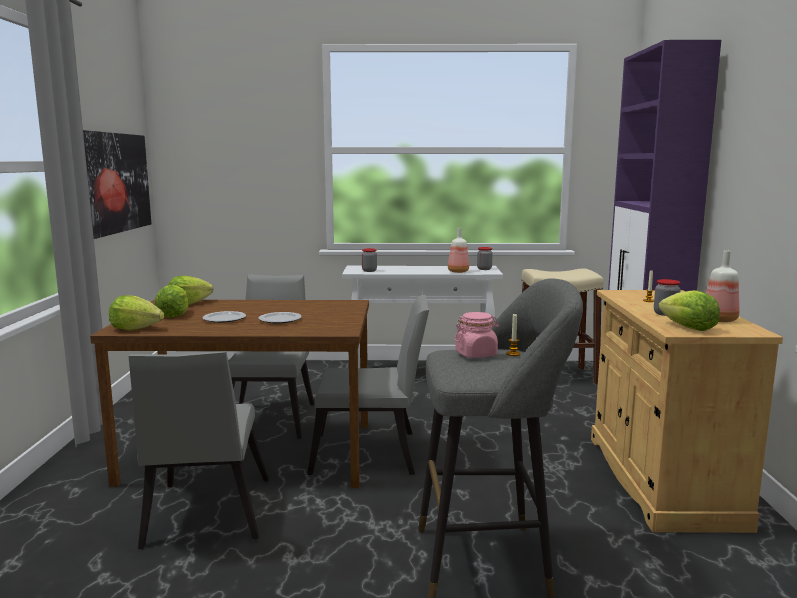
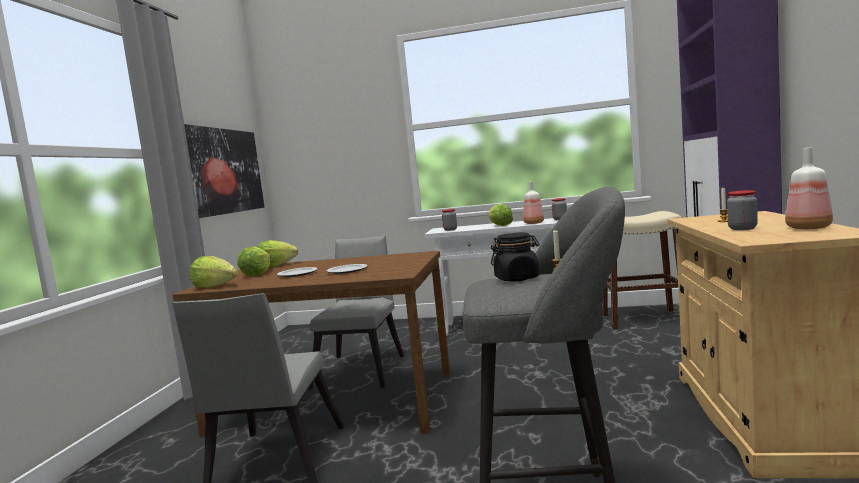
camera: 10 degrees right, 5 degrees down
(372, 454) = (448, 400): grey chair -> none
(476, 354) = (517, 278): pink jar -> black jar
(688, 328) = (769, 237): lettuce -> lettuce (500, 225)

